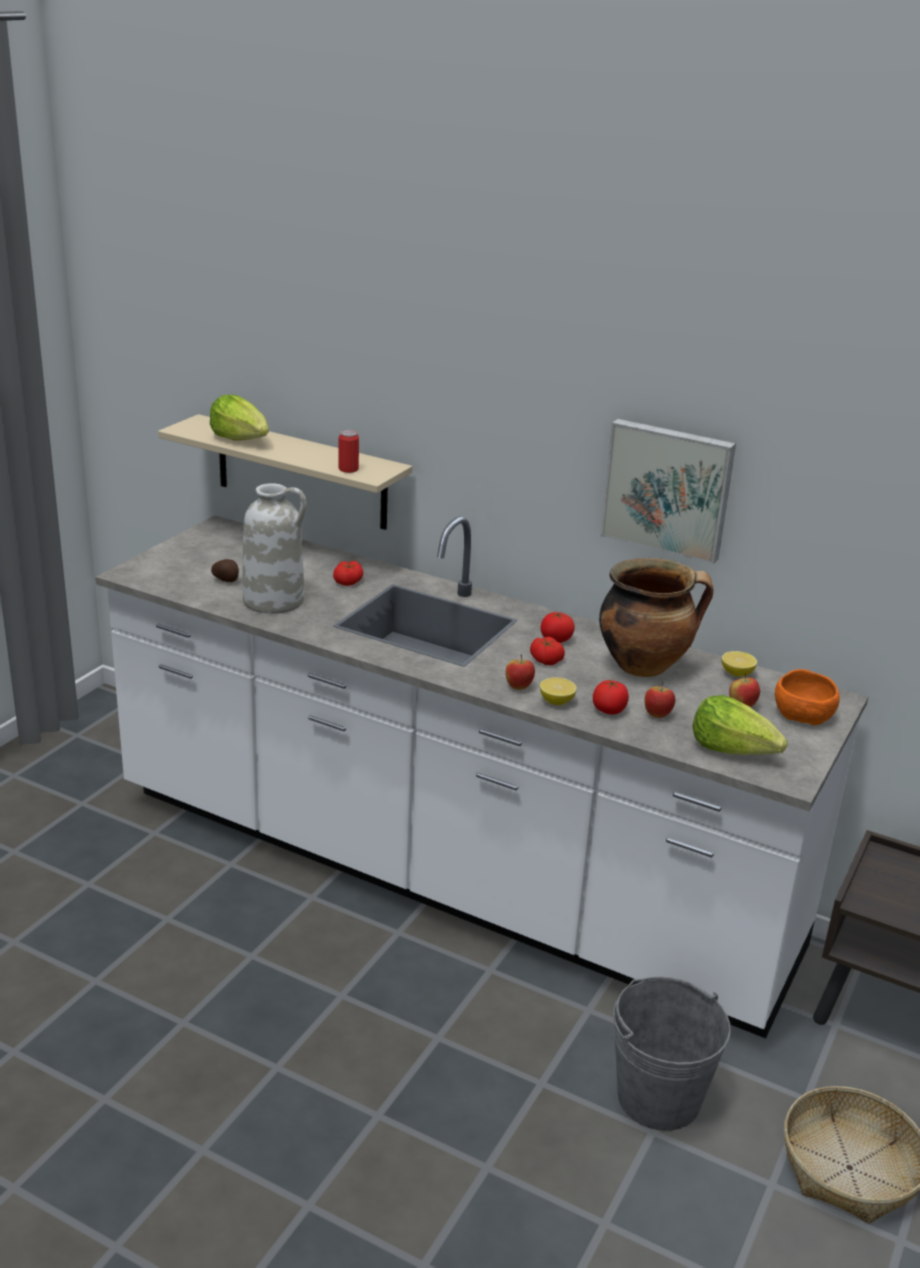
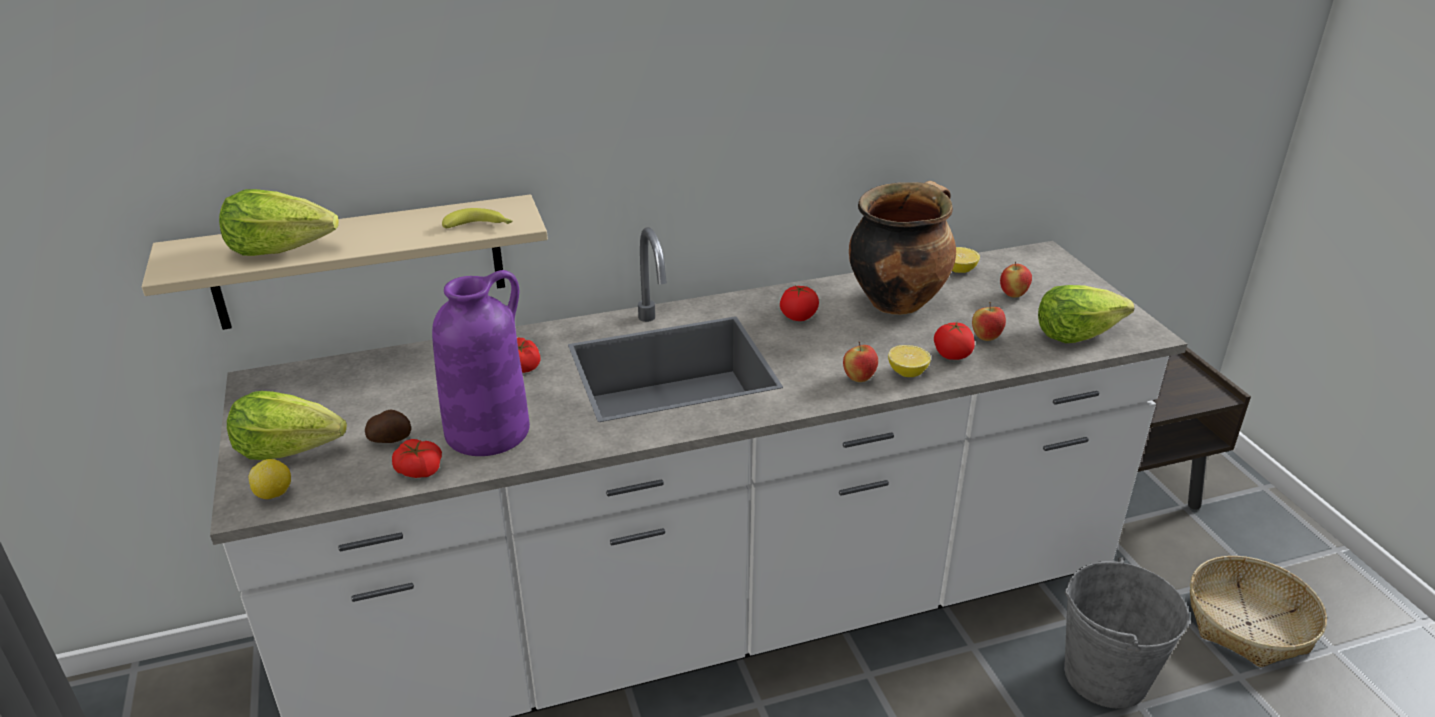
camera: 45 degrees left, 5 degrees up
(143, 575) = (274, 494): none -> lemon
(181, 560) = (290, 448): none -> lettuce
(275, 600) = (488, 430): white vase -> purple vase
(348, 469) = (480, 227): can -> banana
(546, 660) = (827, 340): tomato -> tomato (419, 469)
(668, 489) = (851, 111): picture -> none
(804, 715) = (1054, 278): orange bowl -> none

